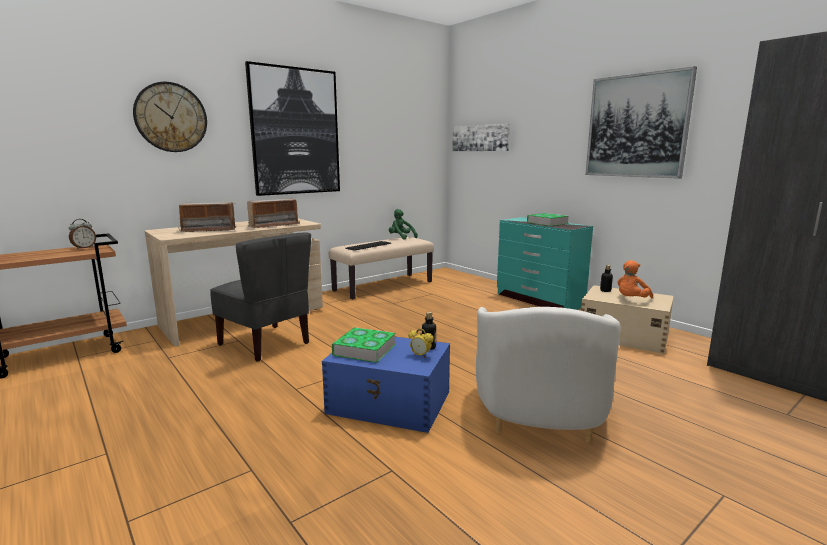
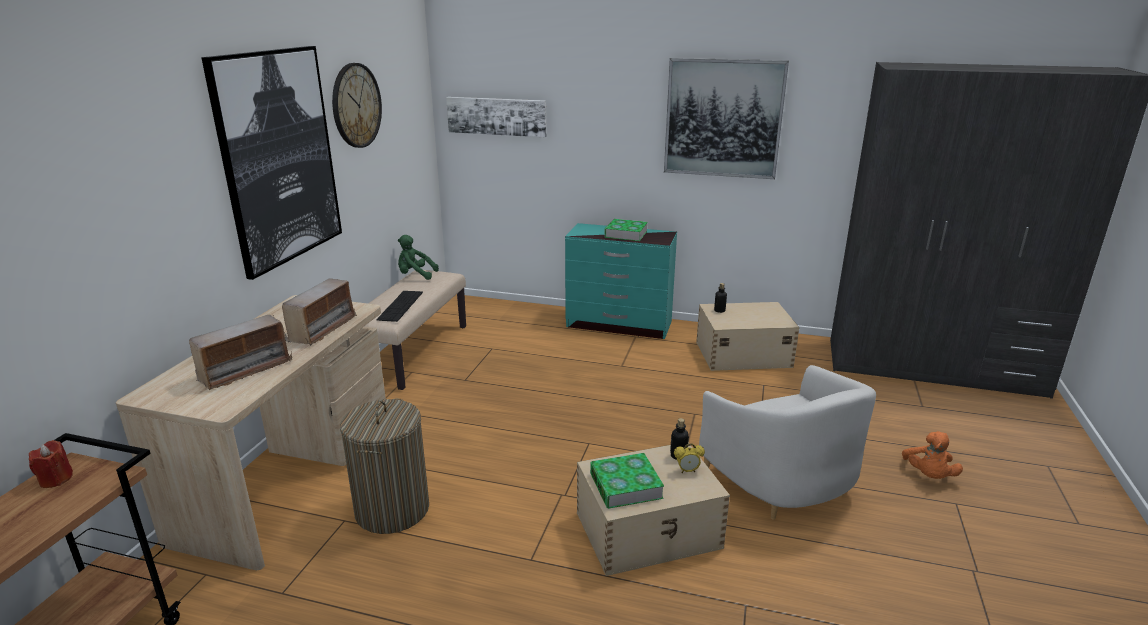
camera: 35 degrees left, 10 degrees up
(84, 248) = (56, 479): alarm clock -> red candle
(171, 117) = (115, 189): wall clock -> wall clock (356, 105)
(265, 344) = (392, 510): grey chair -> laundry basket
(390, 403) = (649, 530): blue storage box -> beige storage box
(631, 300) = (755, 319): orange plush toy -> orange plush toy (928, 476)

